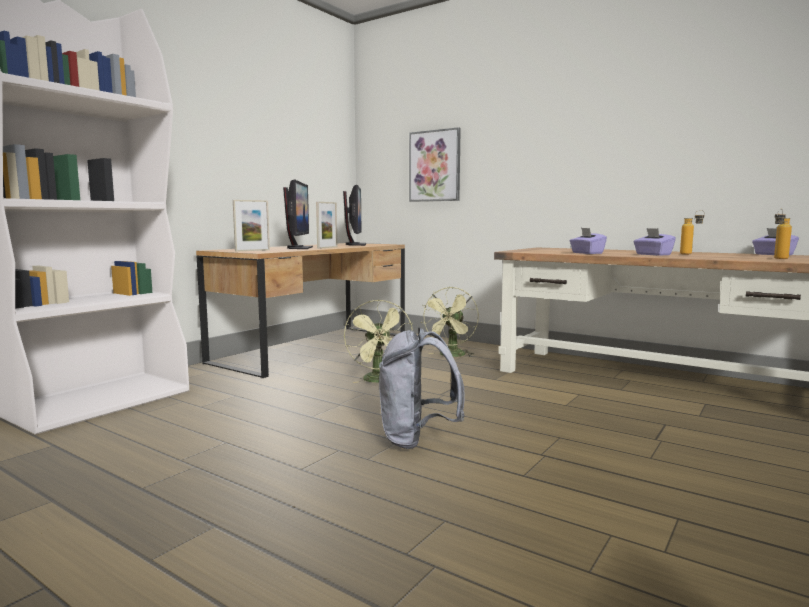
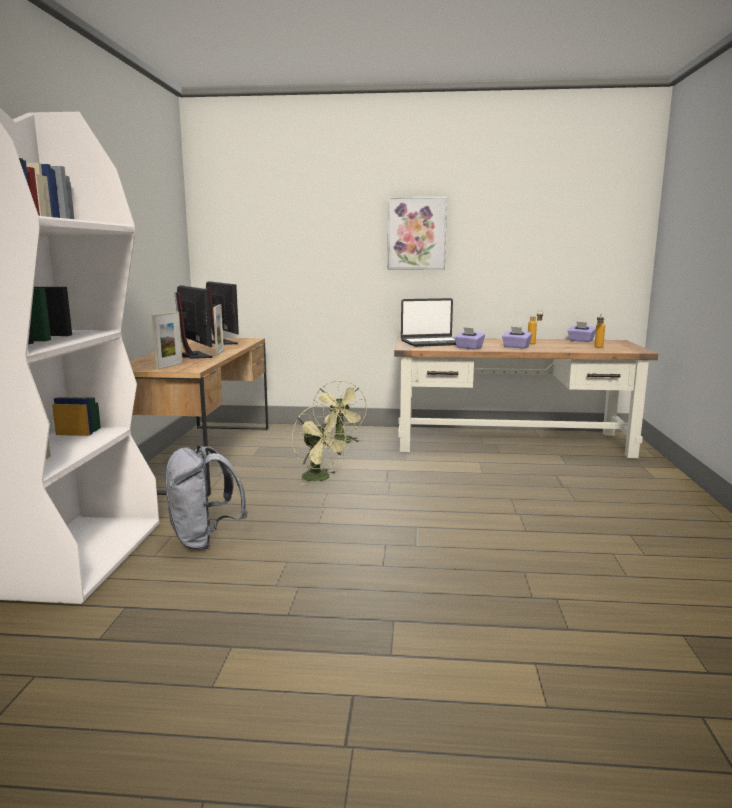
camera: 30 degrees left, 5 degrees up
(417, 439) = (426, 522): grey backpack -> grey backpack (204, 540)
(435, 166) = (289, 259): picture -> picture (416, 233)
(558, 250) = (432, 343): none -> laptop

